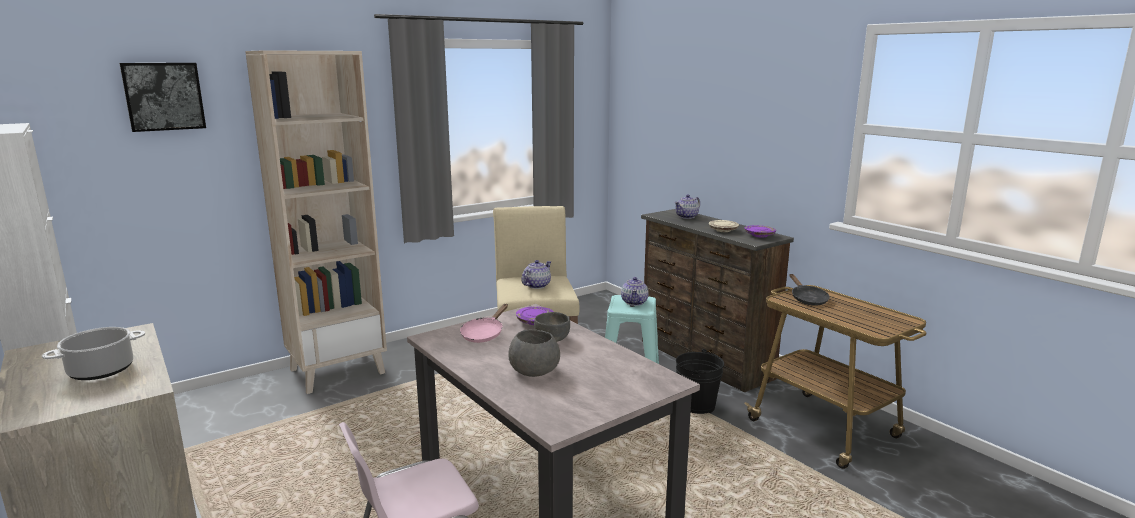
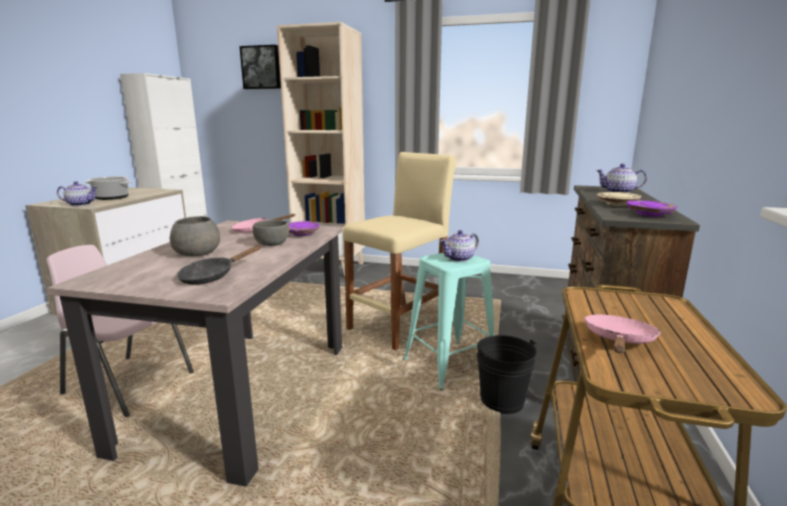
camera: 50 degrees right, 0 degrees up
(536, 286) = (388, 221): teapot -> teapot (80, 204)
(807, 299) = (625, 306): black frying pan -> black frying pan (212, 276)
(847, 317) = (619, 341): none -> pink frying pan

